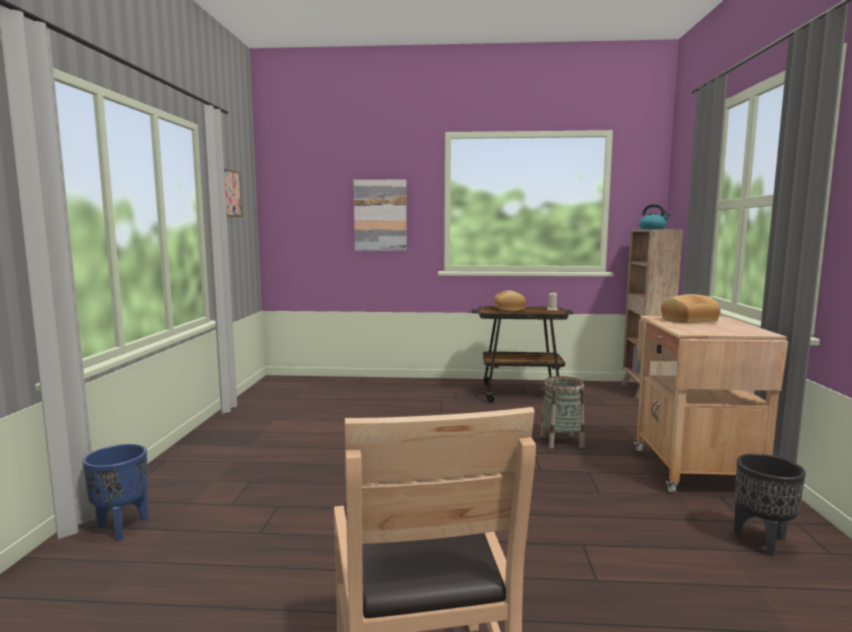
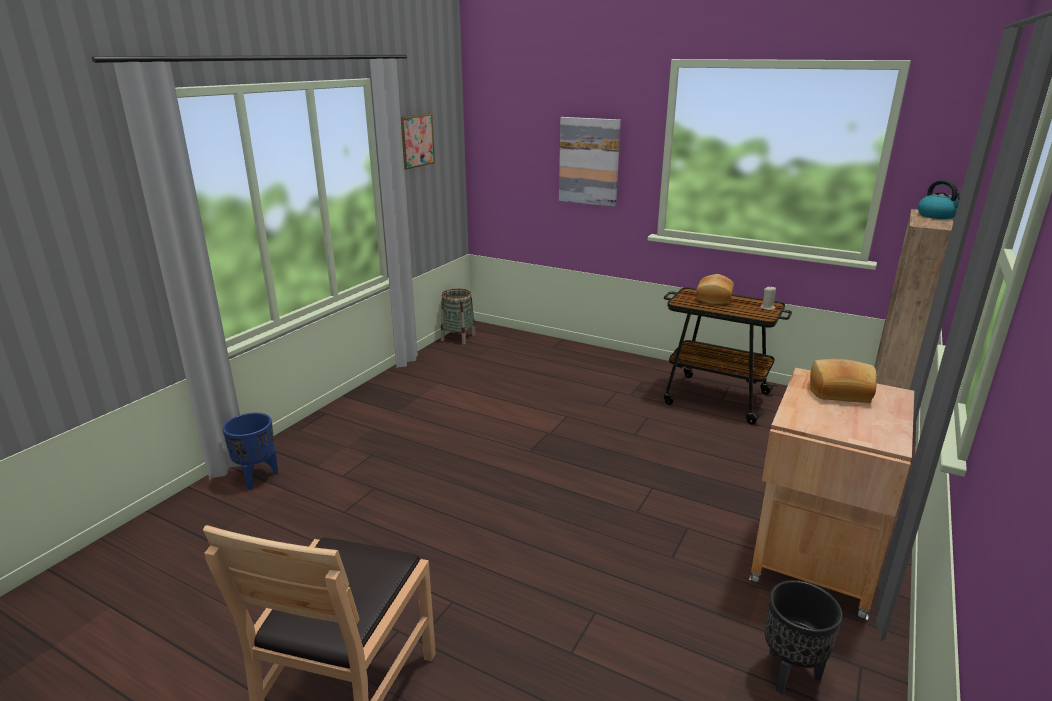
camera: 25 degrees right, 15 degrees up
(561, 441) = (697, 479): basket -> basket (458, 338)

